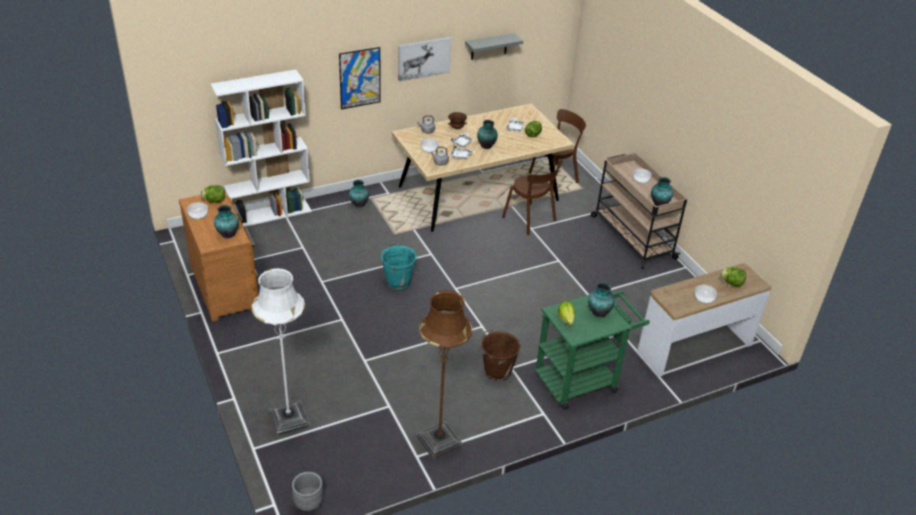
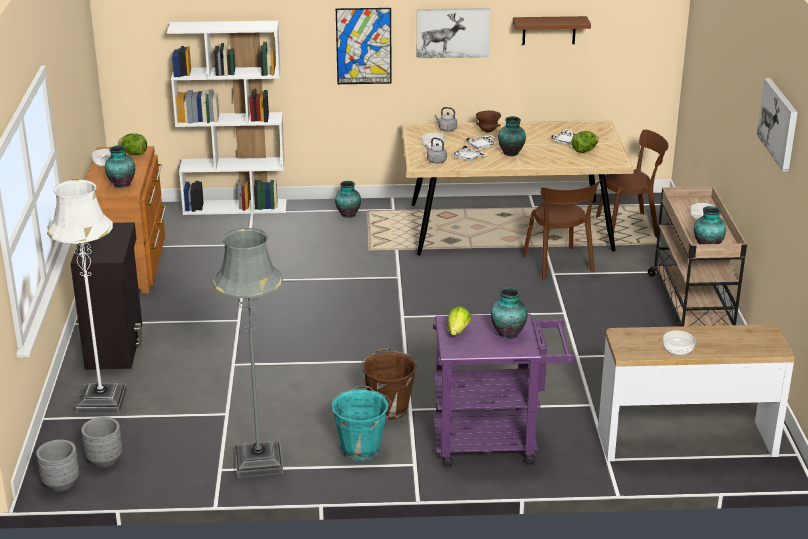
camera: 25 degrees right, 10 degrees down
(265, 365) = (116, 346): none -> black cabinet
(327, 472) = (104, 459): none -> grey planter
(398, 281) = (335, 296): turquoise bucket -> turquoise bucket (361, 448)
(439, 441) = (259, 461): brown floor lamp -> grey floor lamp
(489, 46) = (549, 30): grey shelf -> brown shelf
(582, 380) = (495, 442): green cart -> purple cart
(720, 123) = (779, 124): none -> picture
(731, 283) = (735, 342): lettuce -> none

